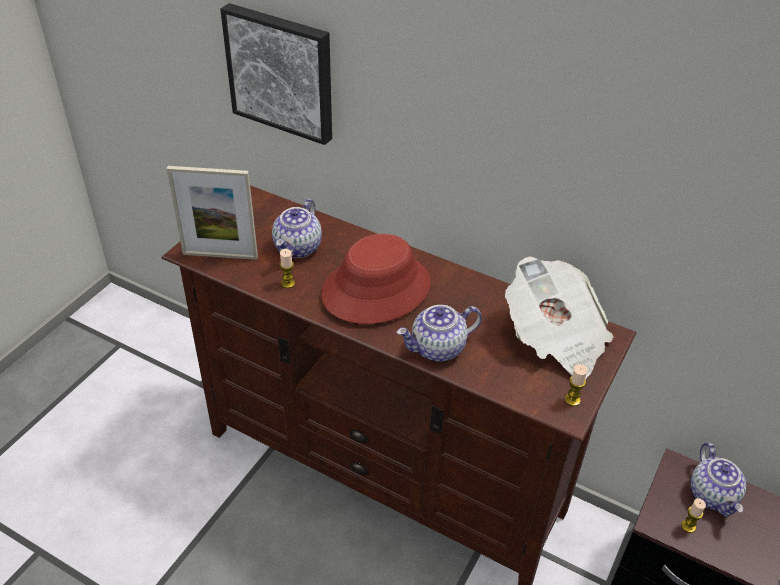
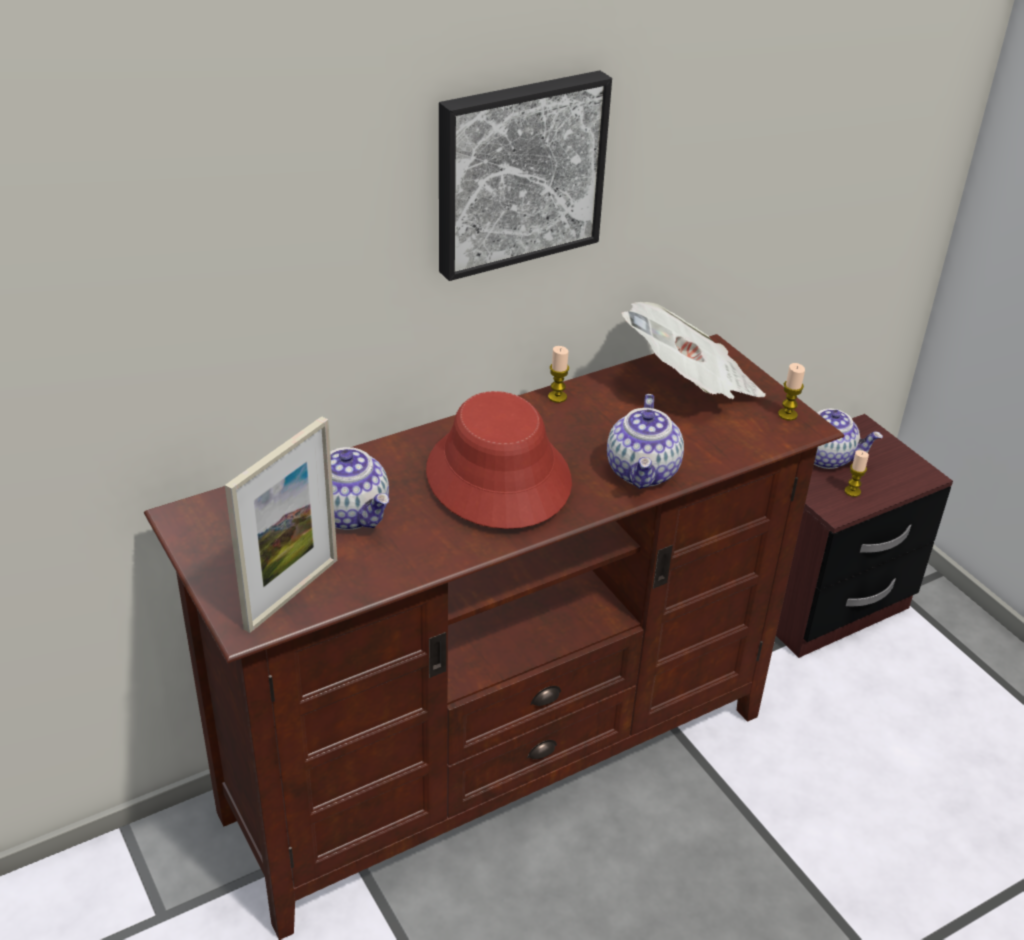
camera: 60 degrees left, 5 degrees down
(282, 72) = (187, 278): picture -> picture (518, 172)
(288, 283) = (417, 548): candle -> candle (557, 397)

